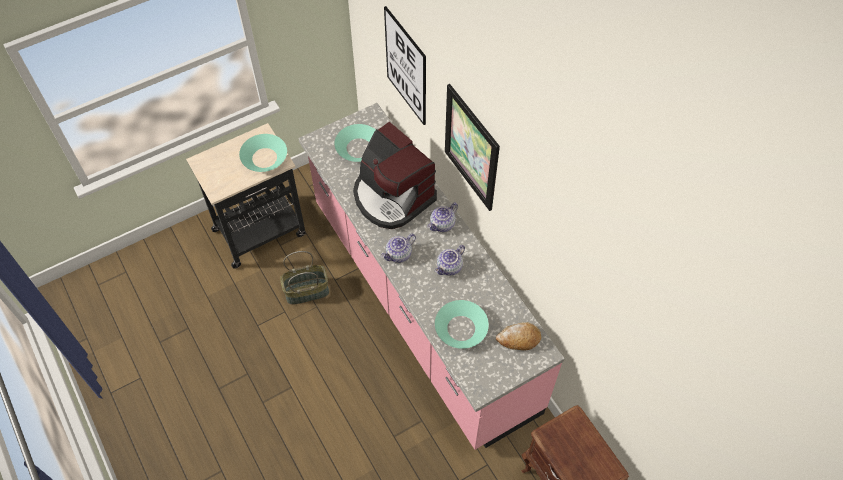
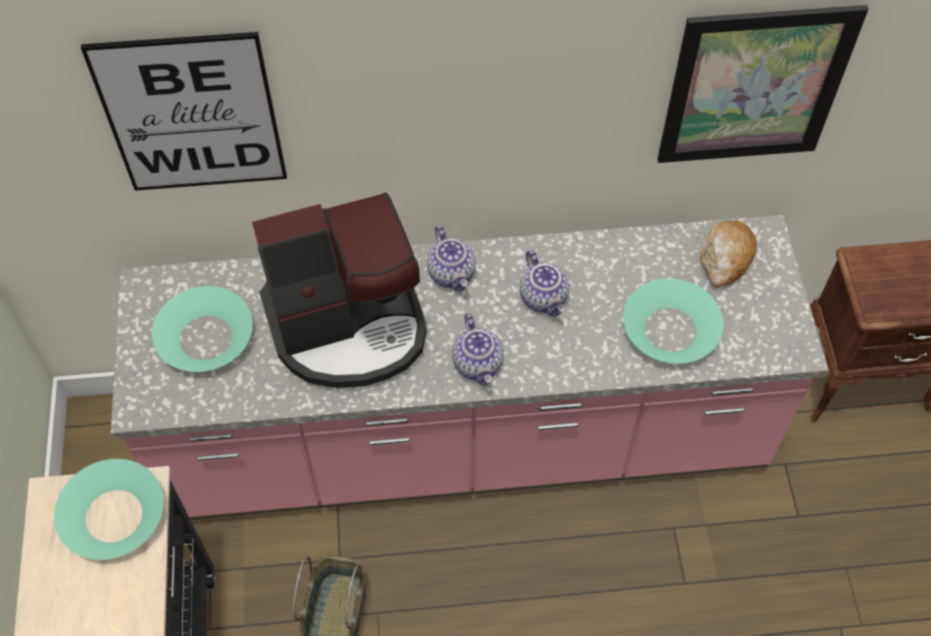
camera: 65 degrees left, 0 degrees up
(471, 148) = (450, 90): picture -> picture (754, 86)

